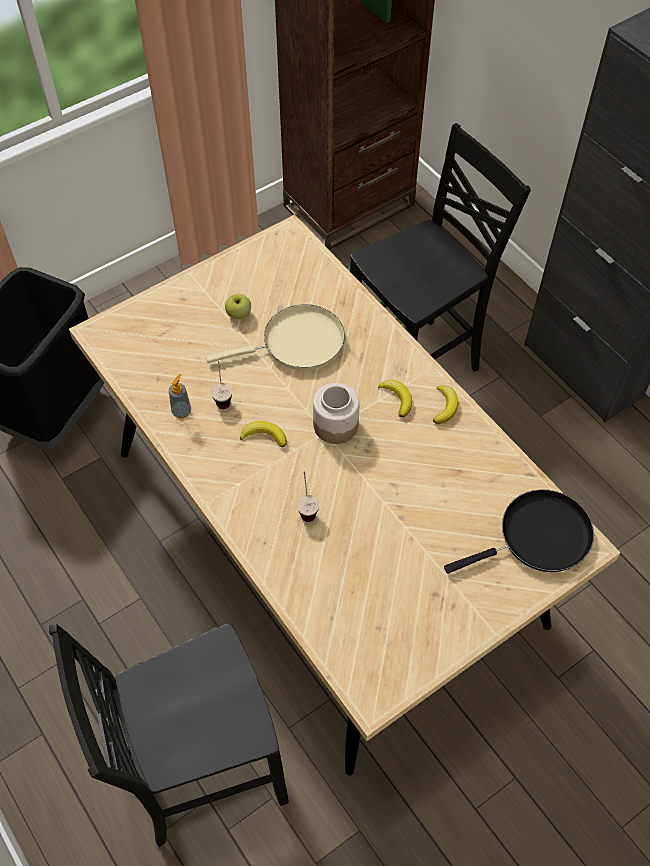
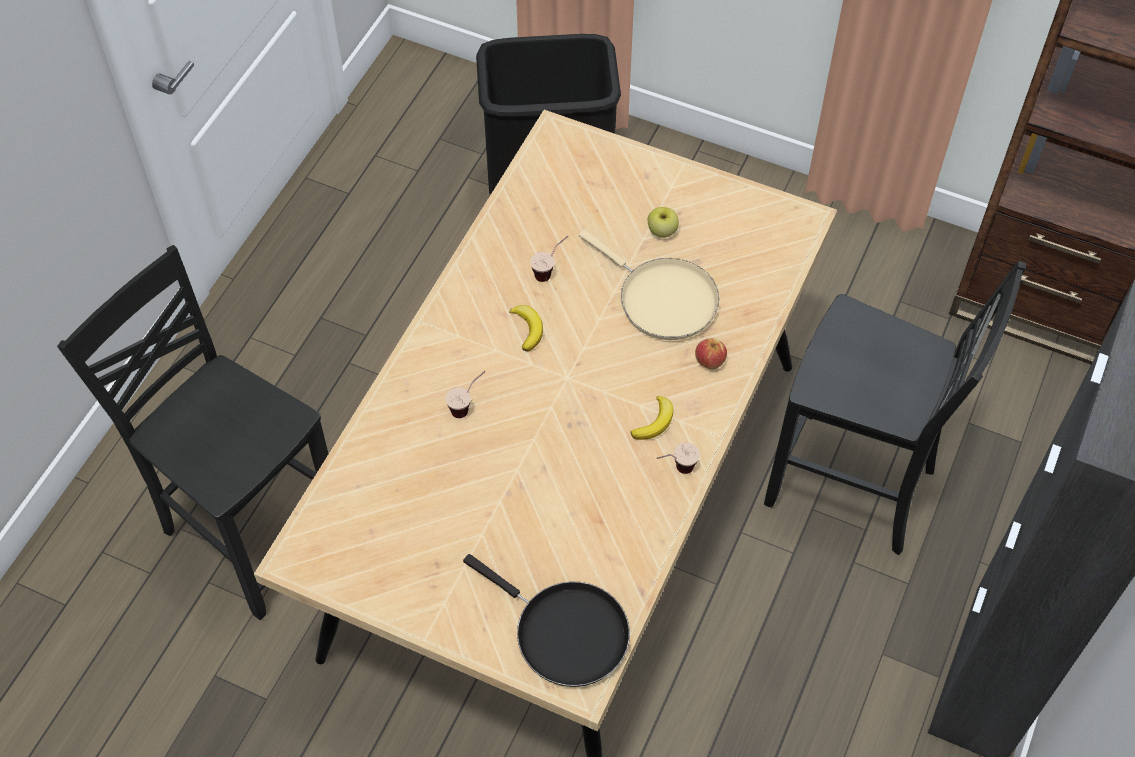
camera: 60 degrees right, 0 degrees up
(181, 411) = (510, 247): soap dispenser -> none
(336, 425) = (583, 383): jar -> none
(368, 342) = (709, 360): none -> apple
(445, 406) = (675, 470): banana -> cup

